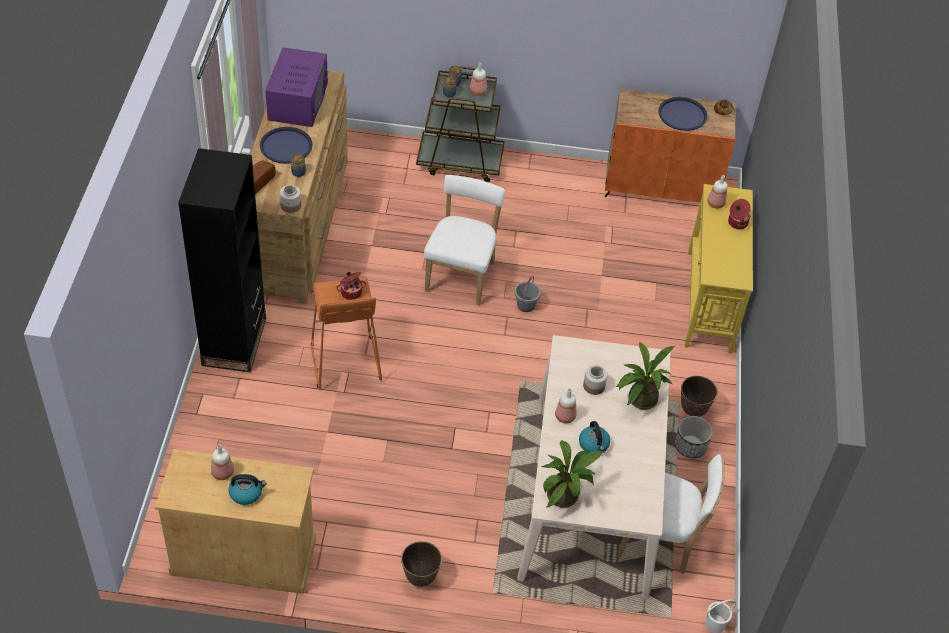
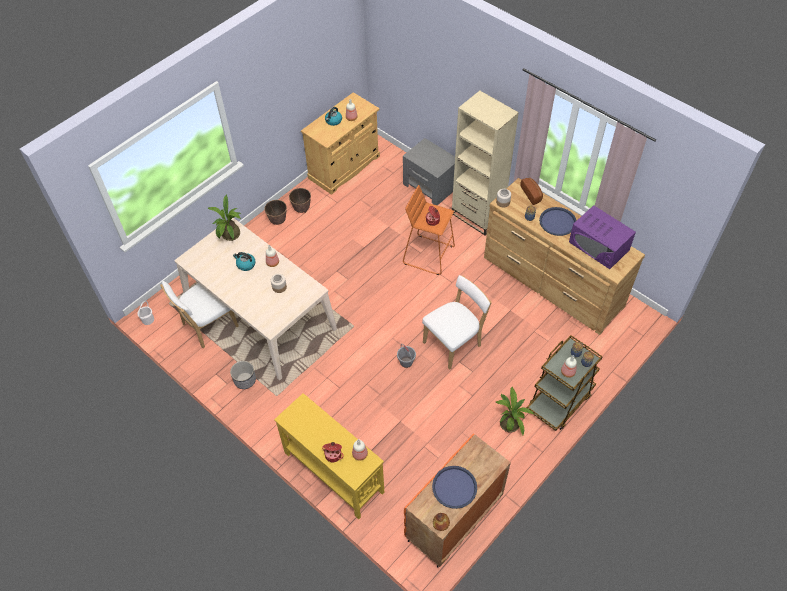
camera: 130 degrees right, 5 degrees up
(210, 422) = (430, 186): none -> grey nightstand
(234, 341) = (477, 216): black bookcase -> beige bookcase
(462, 275) = (454, 343): white chair -> white chair turned 90 degrees counterclockwise
(638, 400) = (253, 302): potted plant -> potted plant (510, 422)
(693, 410) = (265, 400): planter -> planter (301, 209)

